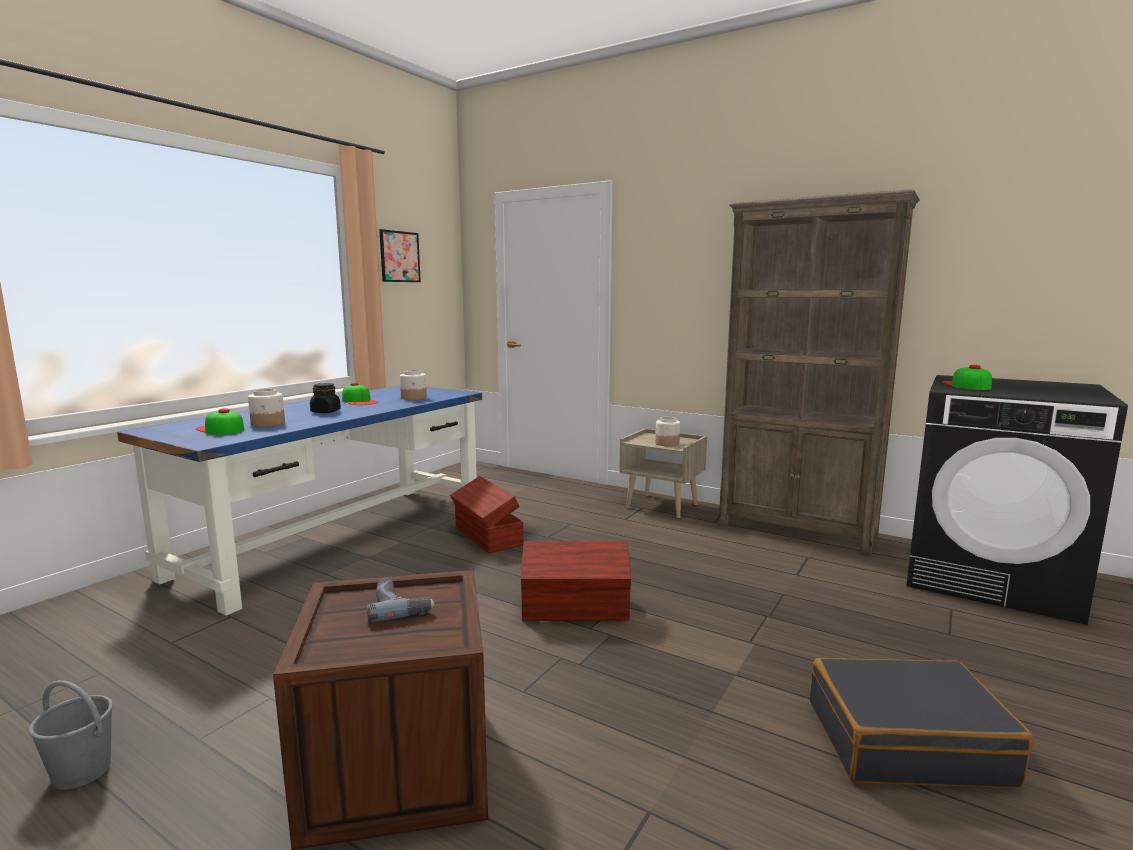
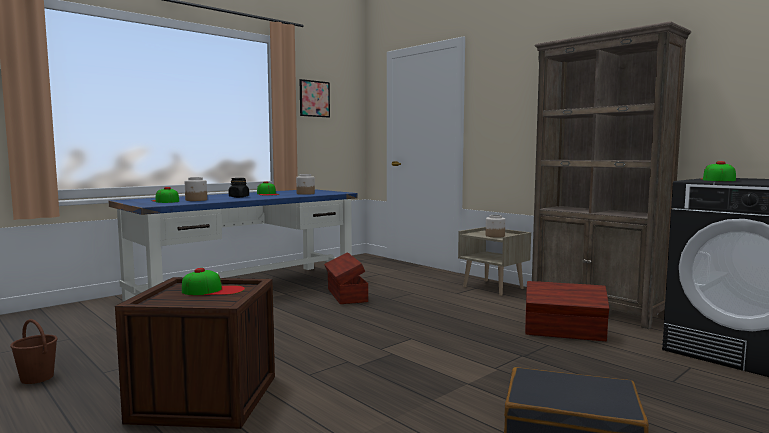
camera: 15 degrees right, 5 degrees down
(82, 772) = (37, 378): grey bucket -> brown bucket
(399, 605) = (213, 290): power drill -> cap
(576, 609) = (378, 338): brown storage box -> brown storage box (565, 332)

